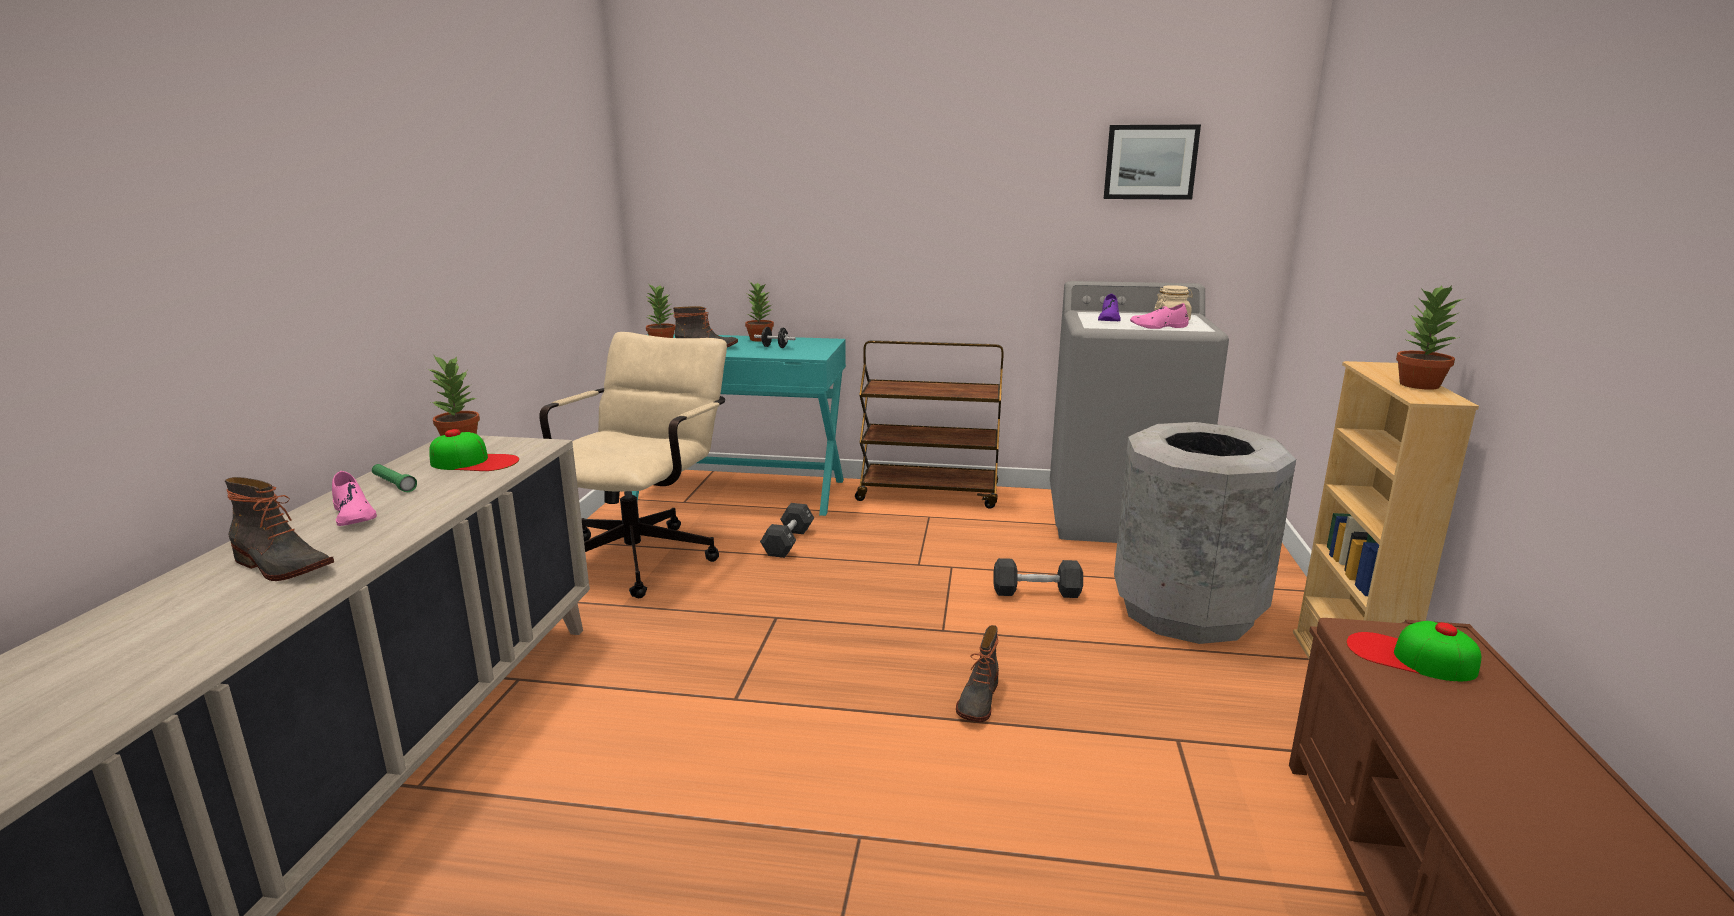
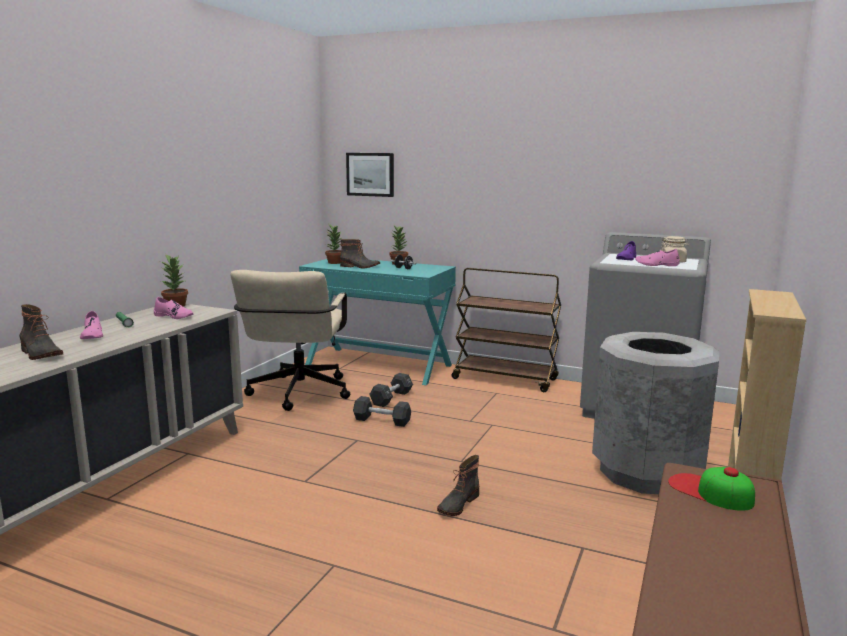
camera: 15 degrees right, 5 degrees down
(474, 462) = (174, 316): cap -> pink shoe
(644, 554) = (297, 395): beige office chair -> beige office chair turned 150 degrees clockwise
(1036, 592) = (542, 447): black dumbbell -> black dumbbell (382, 421)
(1150, 162) = (670, 148): picture -> picture (370, 174)
(1418, 385) = (779, 305): potted plant -> none

